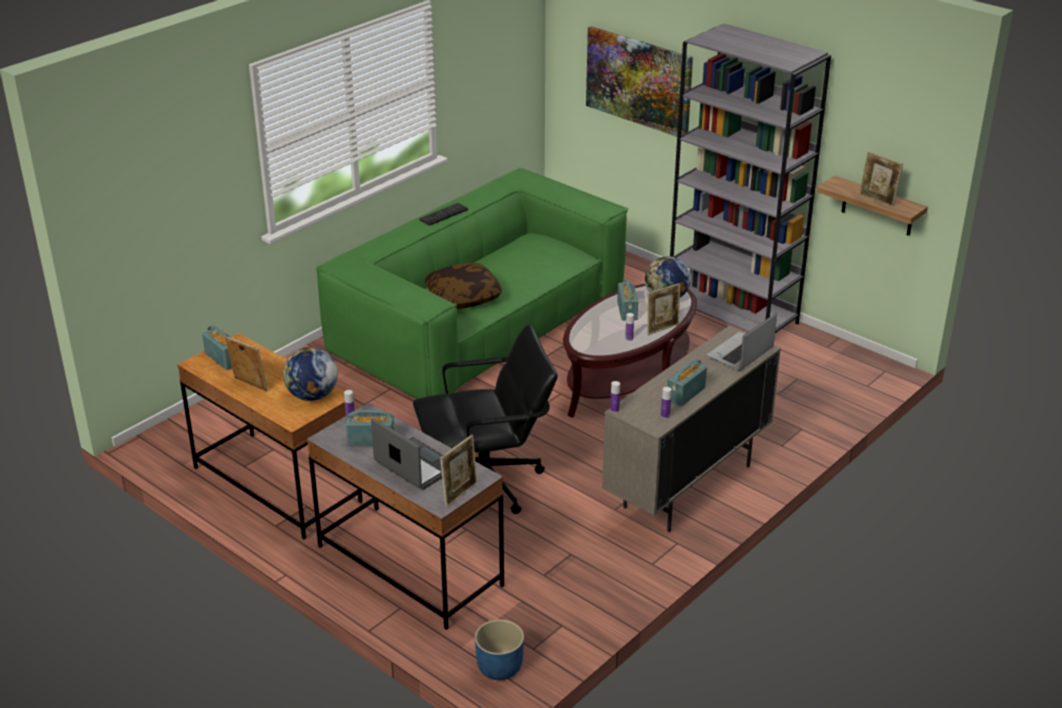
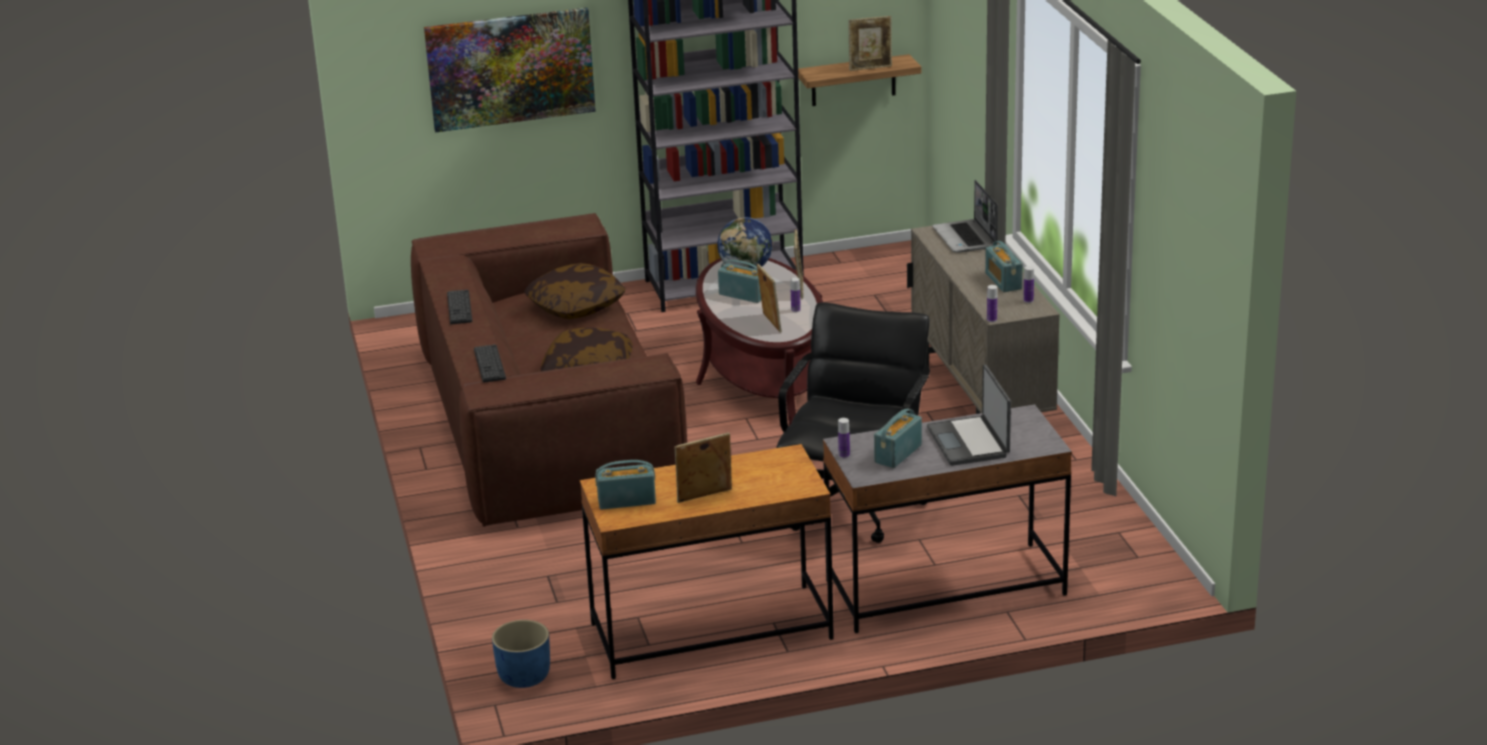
camera: 55 degrees left, 5 degrees down
(312, 396) = (772, 466): globe -> none
(379, 251) = (489, 364): none -> keyboard
(415, 466) = (969, 442): laptop -> laptop turned 90 degrees counterclockwise
(460, 493) = (1041, 431): picture frame -> picture frame (770, 323)
(479, 323) = (547, 422): green sofa -> brown sofa
(499, 667) = (1147, 582): blue planter -> blue planter (523, 676)
(549, 260) = (576, 306): none -> pillow

